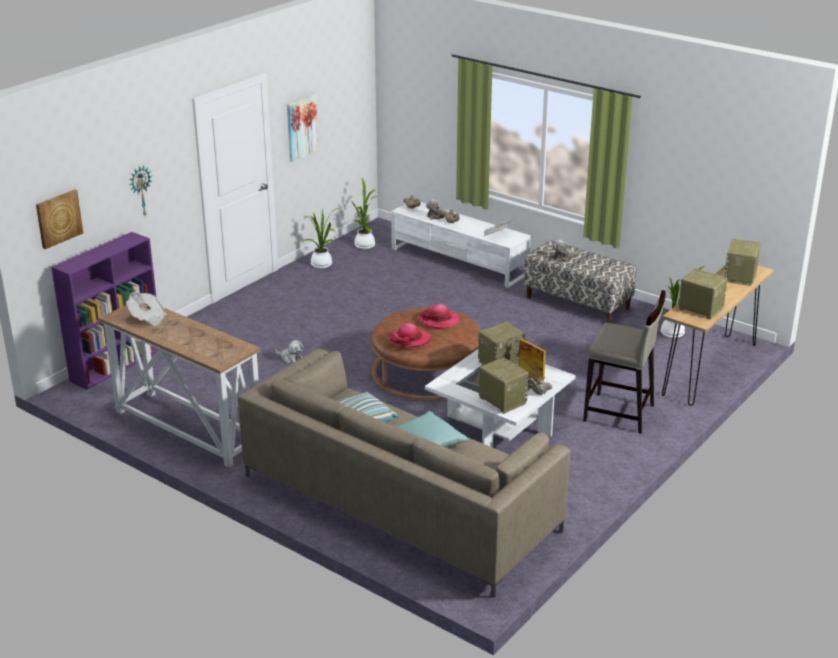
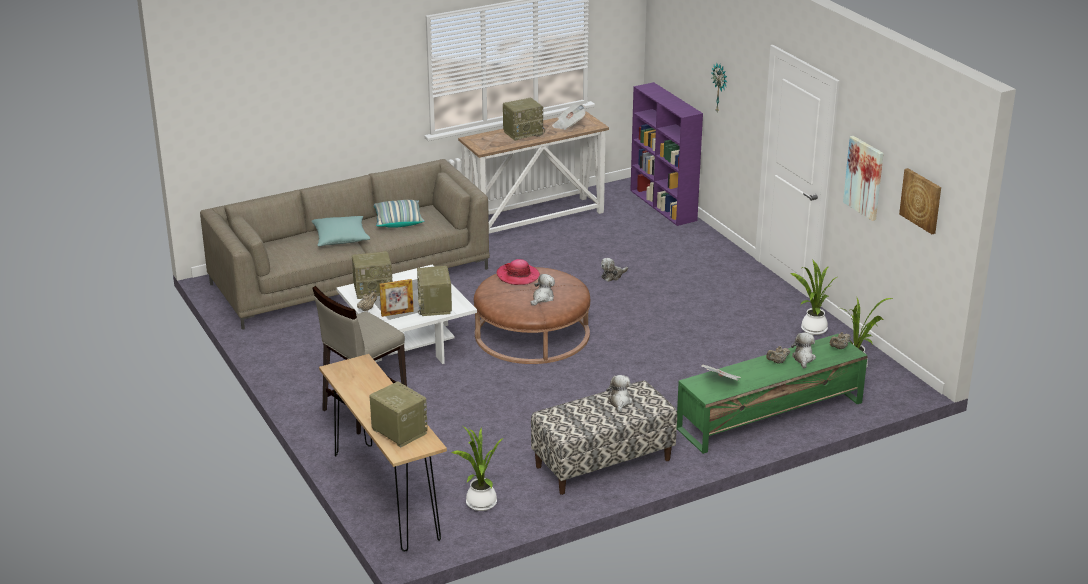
camera: 115 degrees right, 0 degrees up
(58, 218) = (669, 52): picture -> picture (921, 200)
(439, 320) = (542, 298): hat -> plush toy
(459, 261) = (769, 415): white tv stand -> green tv stand
(699, 309) = (359, 378): radio -> radio (523, 133)

